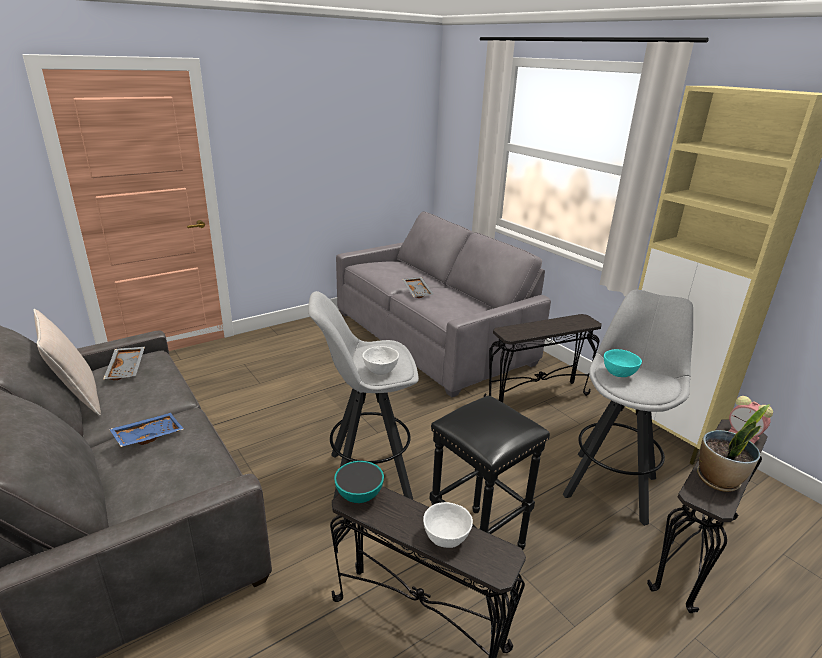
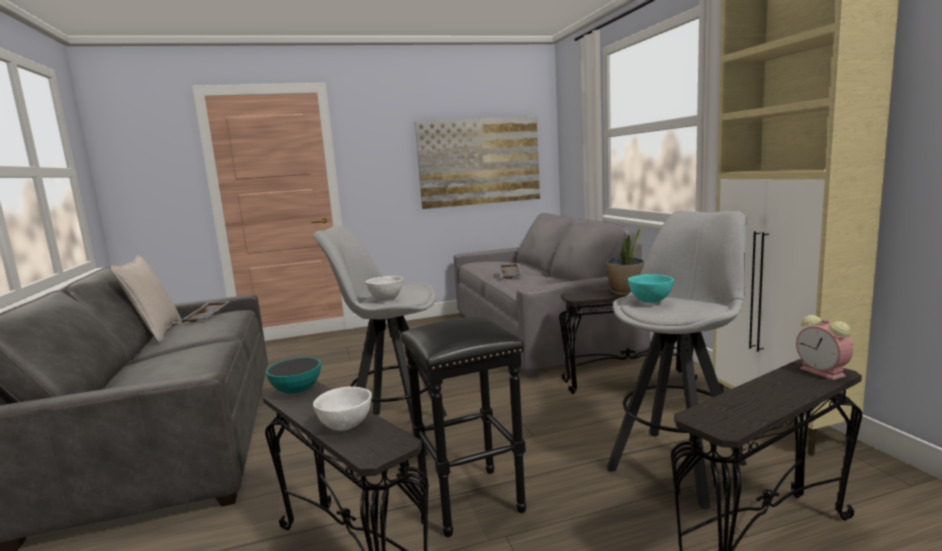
camera: 20 degrees right, 15 degrees down
(148, 435) = (176, 351): blue tray -> none
(363, 155) = (479, 162): none -> picture
(718, 480) = (746, 407): potted plant -> potted plant (625, 292)

